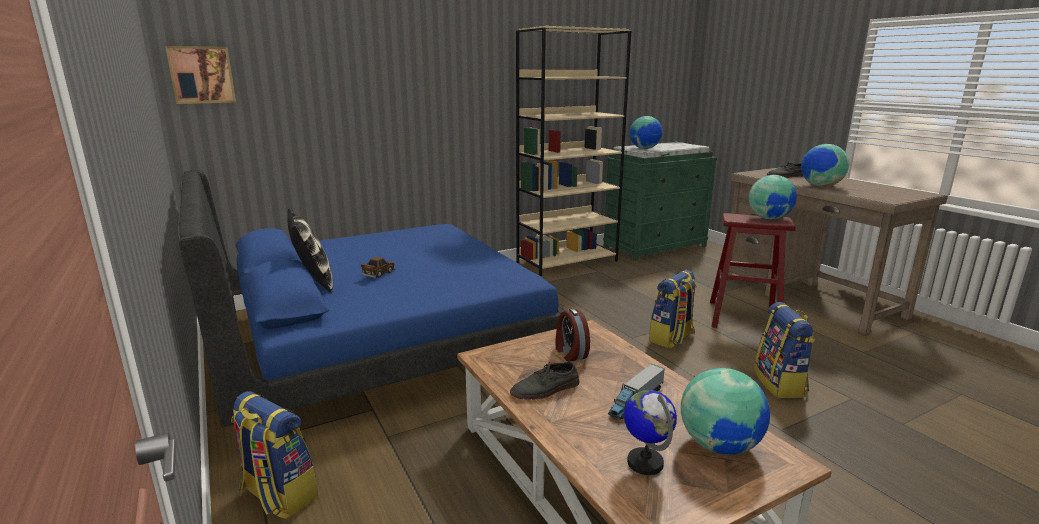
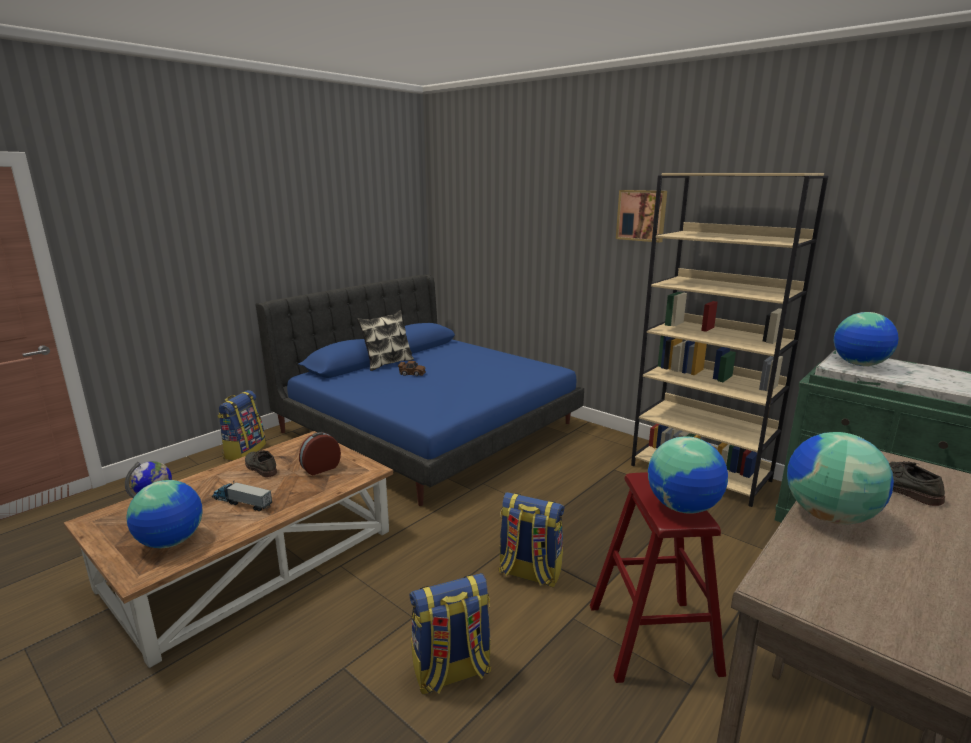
camera: 70 degrees right, 0 degrees up
(201, 75) = (446, 211): picture -> picture (642, 215)

